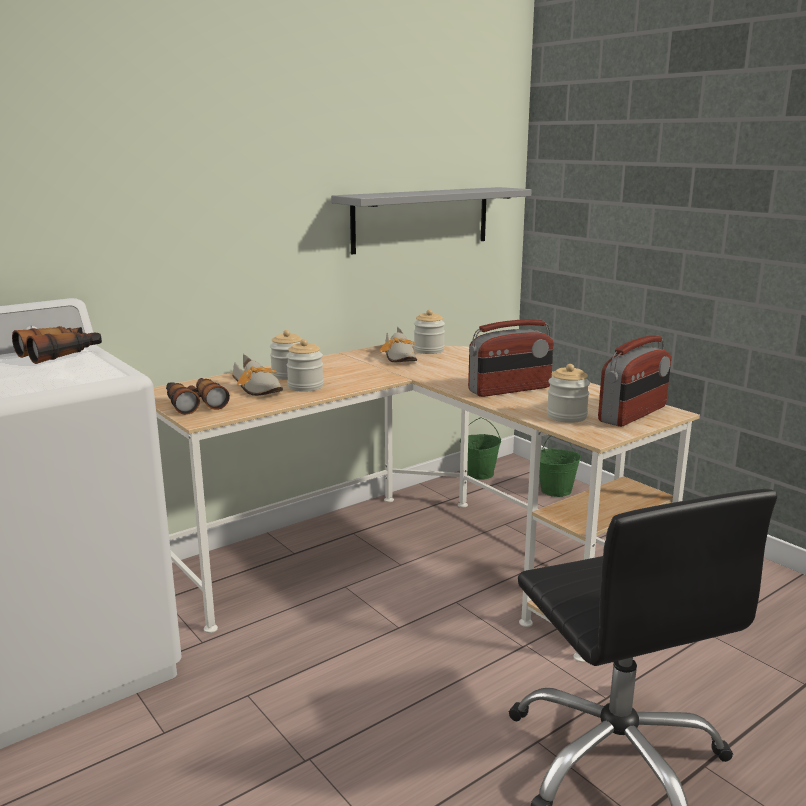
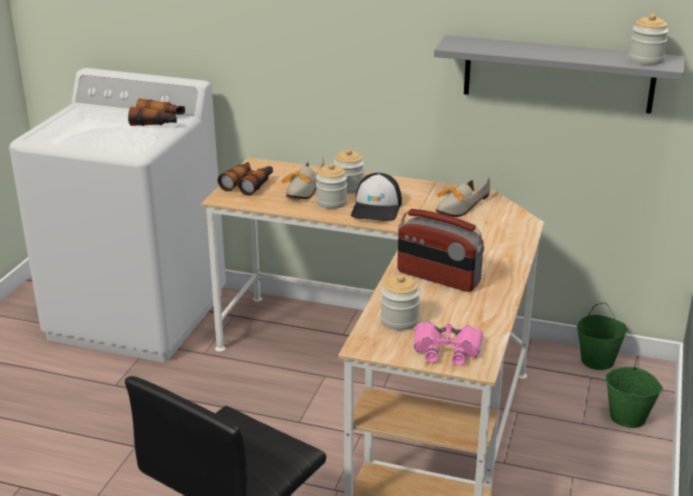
camera: 55 degrees right, 10 degrees up
(349, 377) = (377, 208): none -> cap
(429, 350) = (500, 211): jar -> jar (646, 60)
(633, 414) = (446, 349): radio -> pink binoculars

